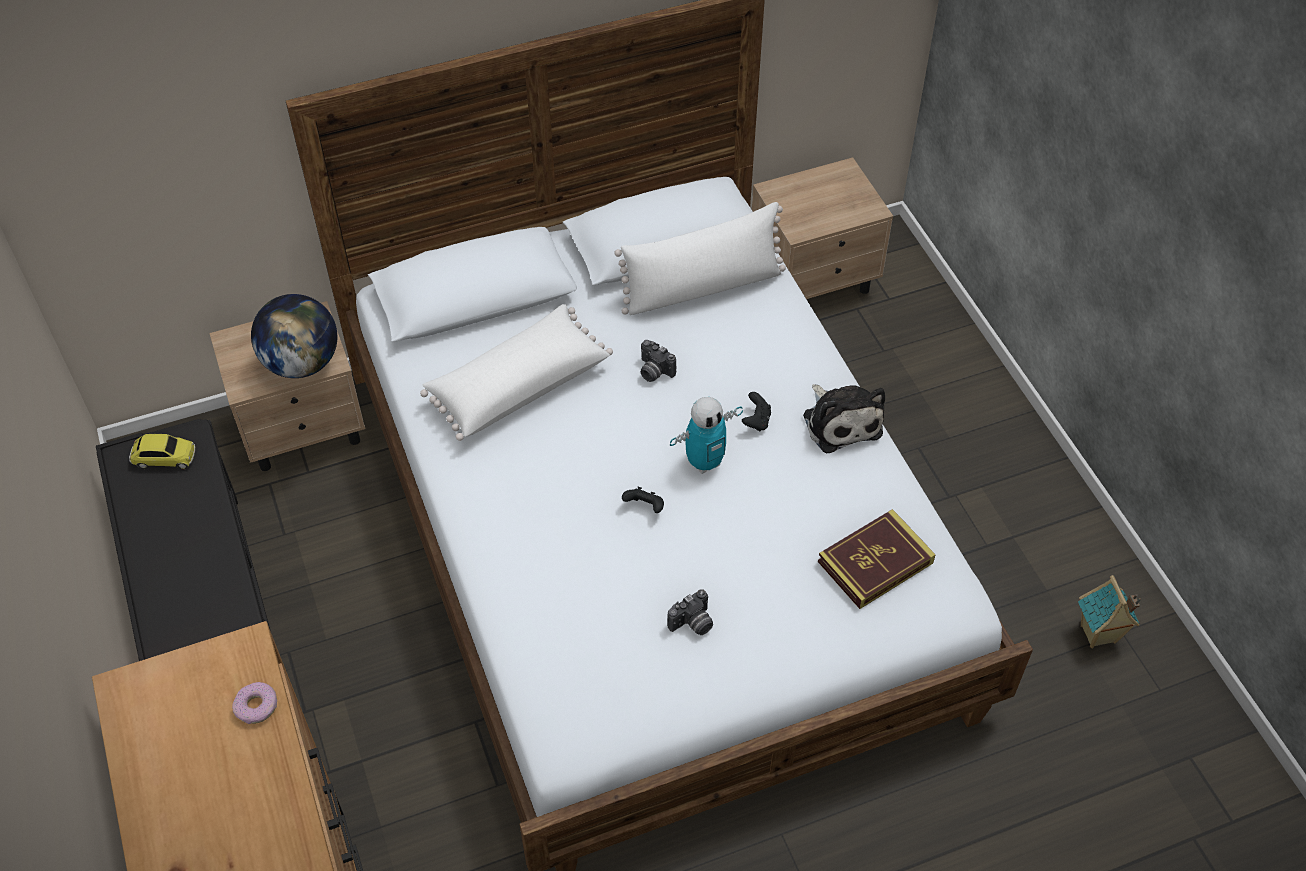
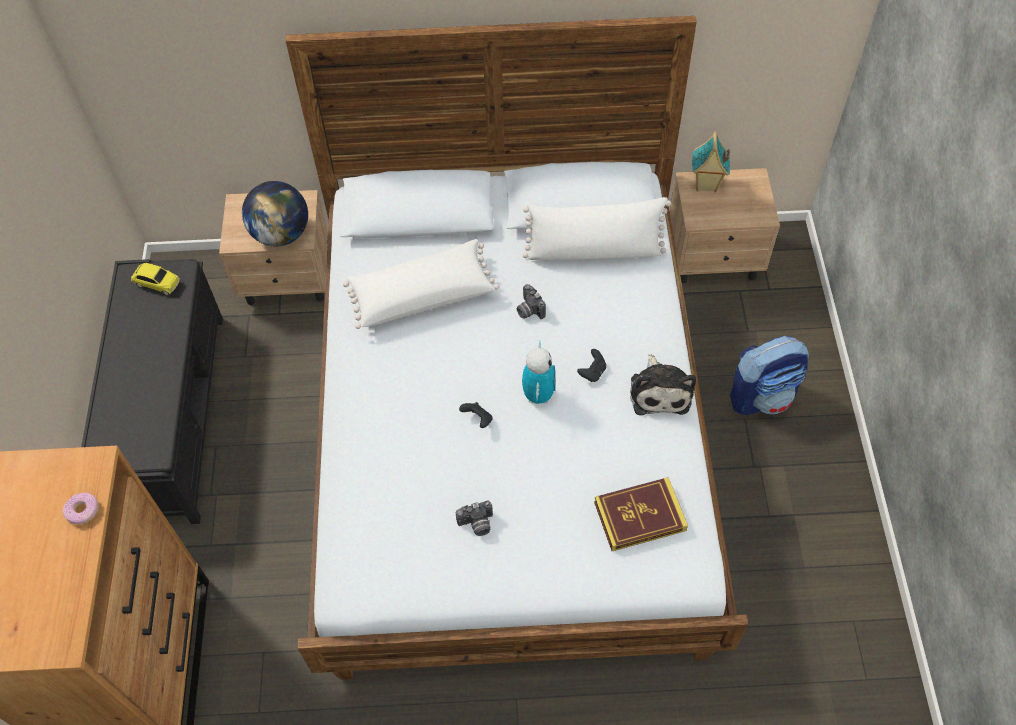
camera: 20 degrees right, 5 degrees up
(705, 462) = (538, 395): toy robot -> toy robot turned 75 degrees counterclockwise
(927, 417) = (762, 396): none -> backpack
(1098, 635) = (832, 617): toy house -> toy house (706, 185)

